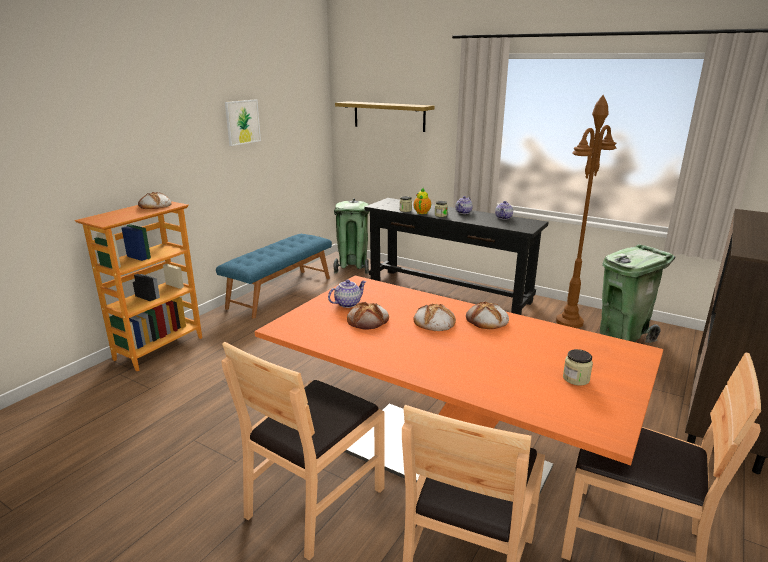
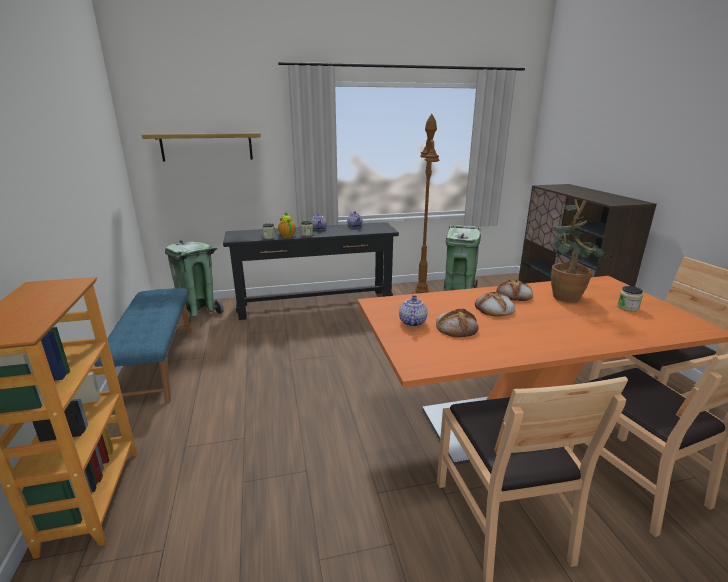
camera: 45 degrees left, 0 degrees up
(154, 206) = (43, 291): bread -> none
(242, 122) = (68, 159): picture -> none
(539, 341) = (565, 295): none -> potted plant

